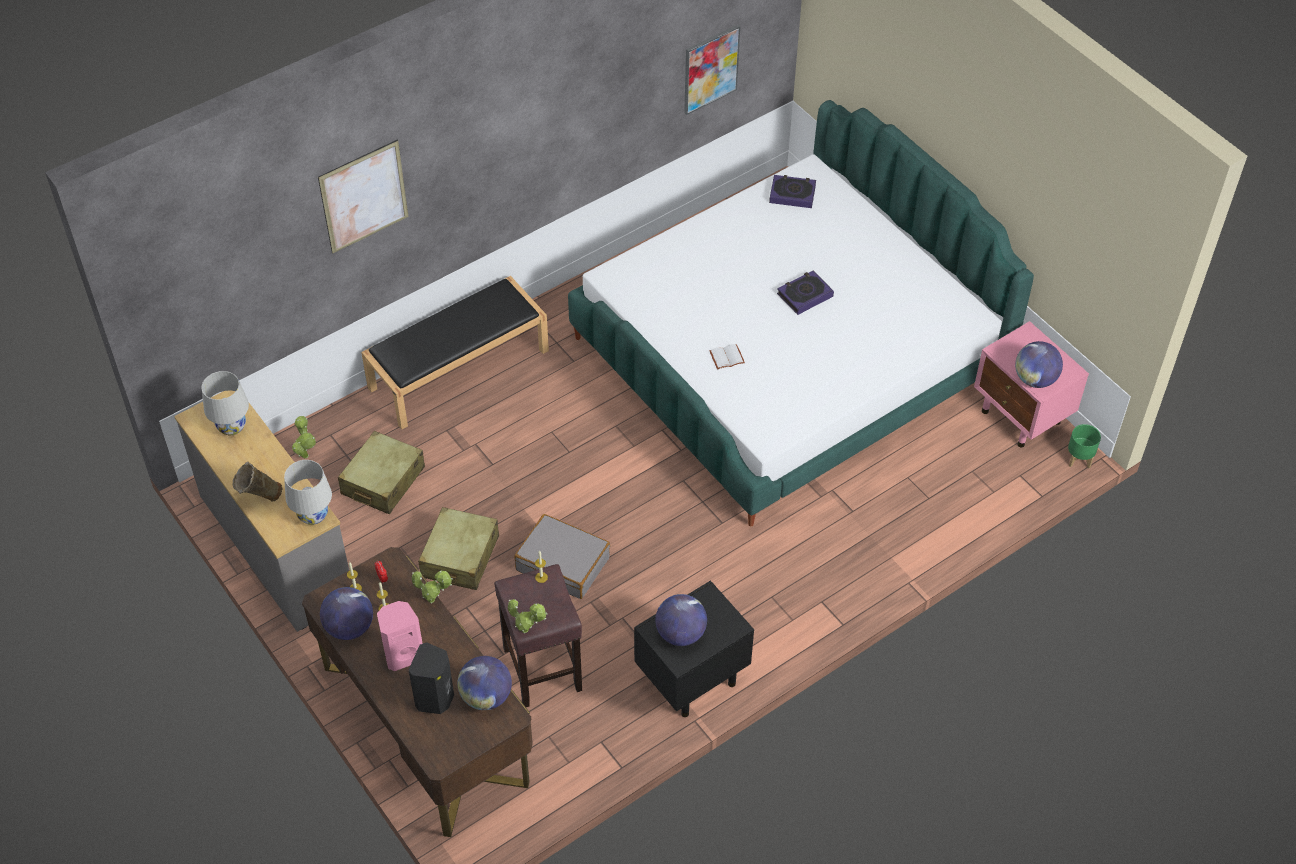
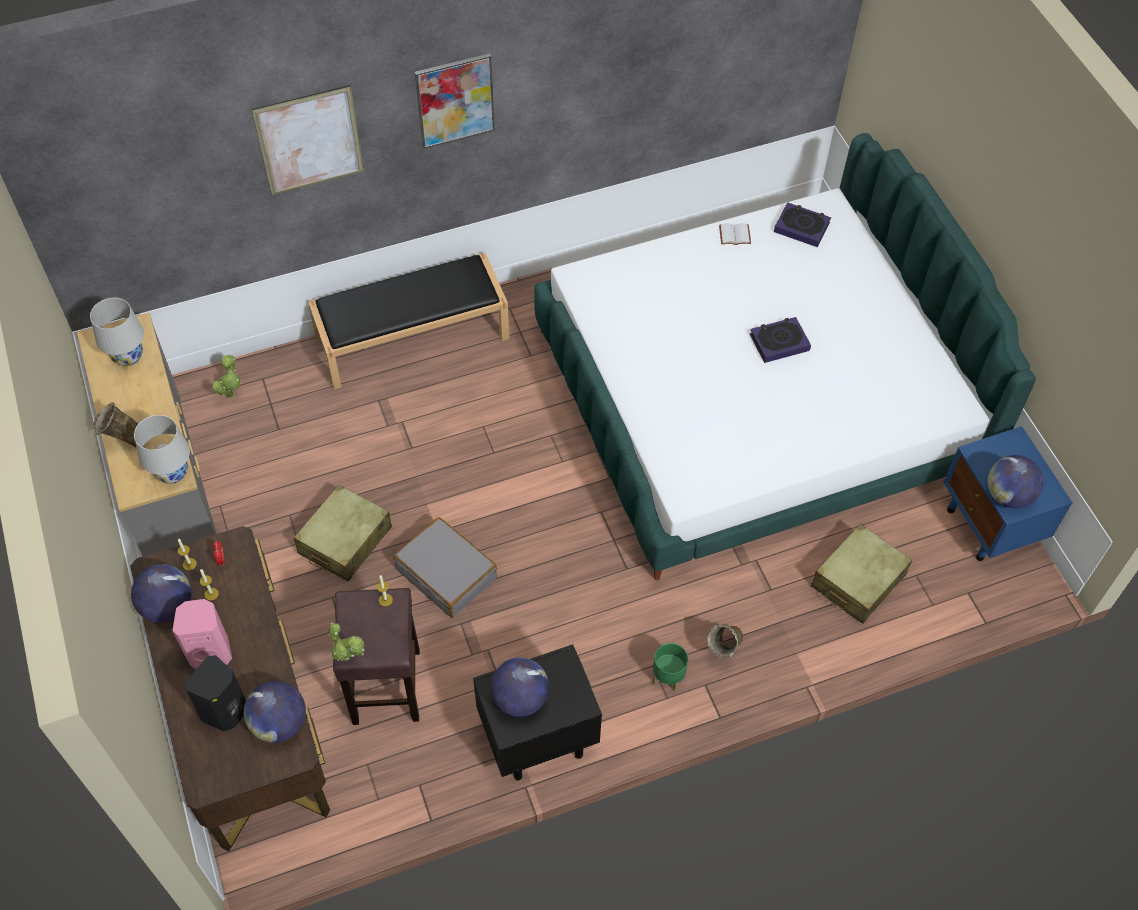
camera: 15 degrees right, 5 degrees up
(383, 481) = (296, 440): beige suitcase -> beige suitcase (857, 581)
(434, 600) = (265, 598): potted plant -> none
(711, 69) = (740, 74): picture -> picture (455, 100)
(727, 356) = (673, 393): white book -> white book (735, 234)
(828, 571) = (723, 652): none -> beige vase
(1022, 417) = (989, 526): pink nightstand -> blue nightstand
(1079, 459) = (1041, 590): green planter -> green planter (668, 677)

